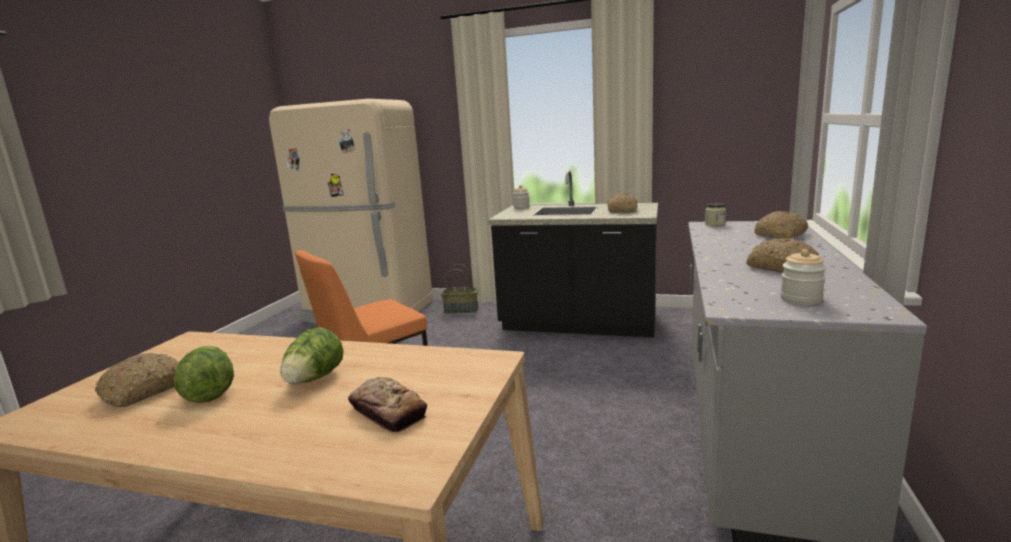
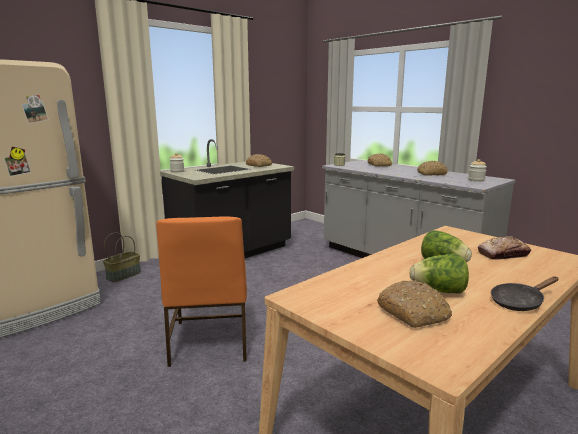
camera: 60 degrees left, 0 degrees up
(173, 444) = (519, 302): none -> black frying pan

